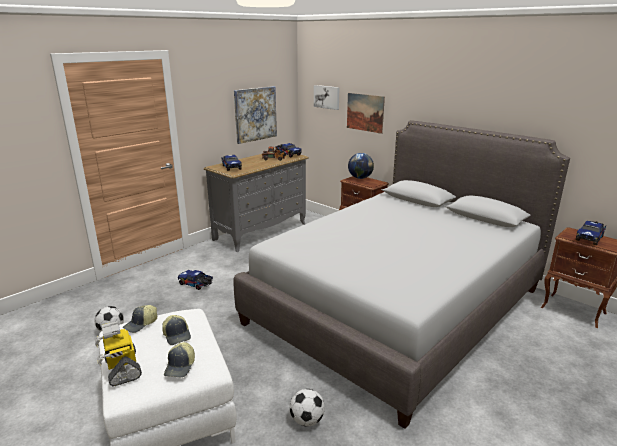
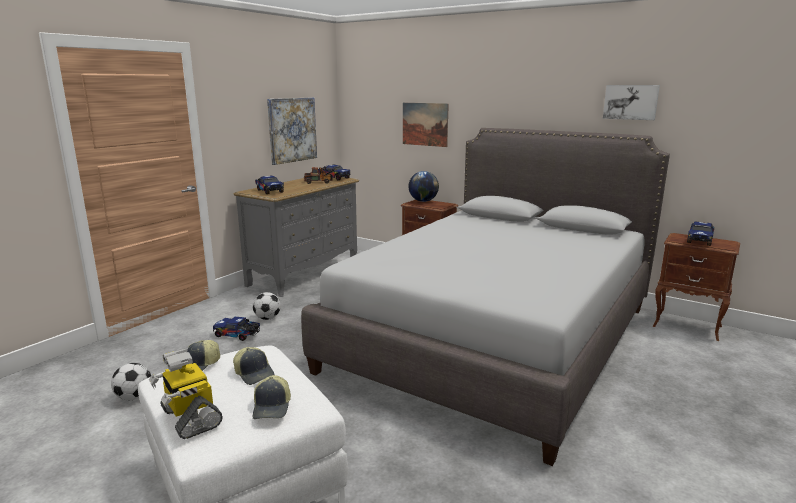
camera: 10 degrees left, 5 degrees down
(307, 420) = (430, 471): football -> football (267, 318)
(327, 97) = (376, 109): picture -> picture (630, 102)

